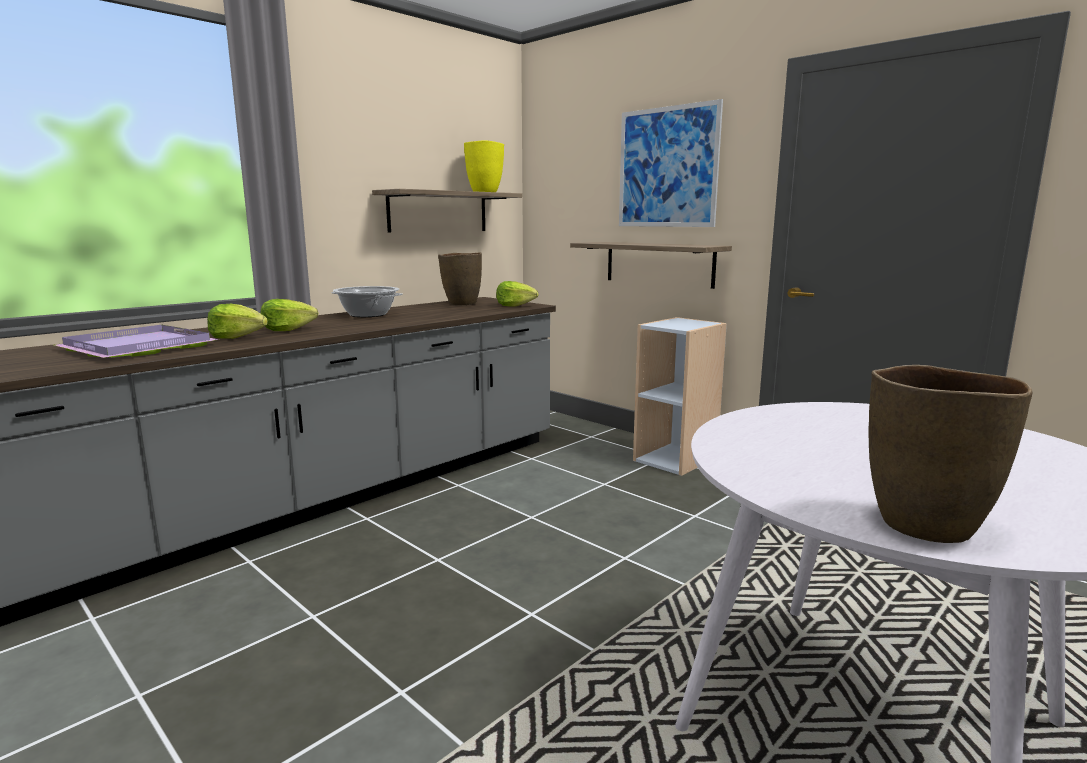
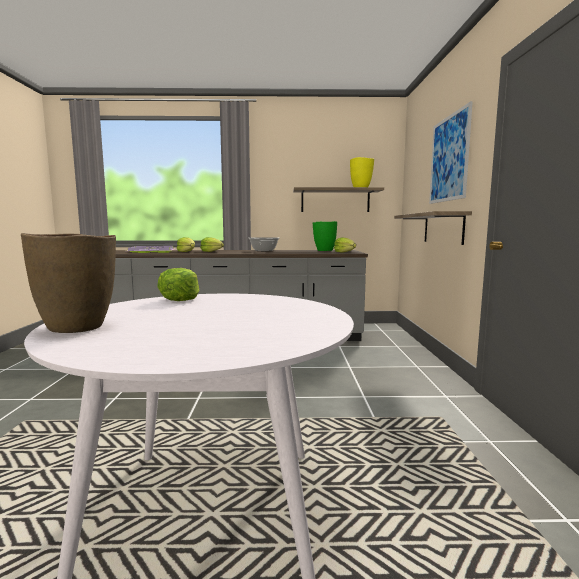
camera: 45 degrees right, 5 degrees down
(461, 304) = (324, 250): brown vase -> green vase
(676, 459) = (424, 369): bookcase -> none
(738, 442) = (181, 299): none -> lettuce

